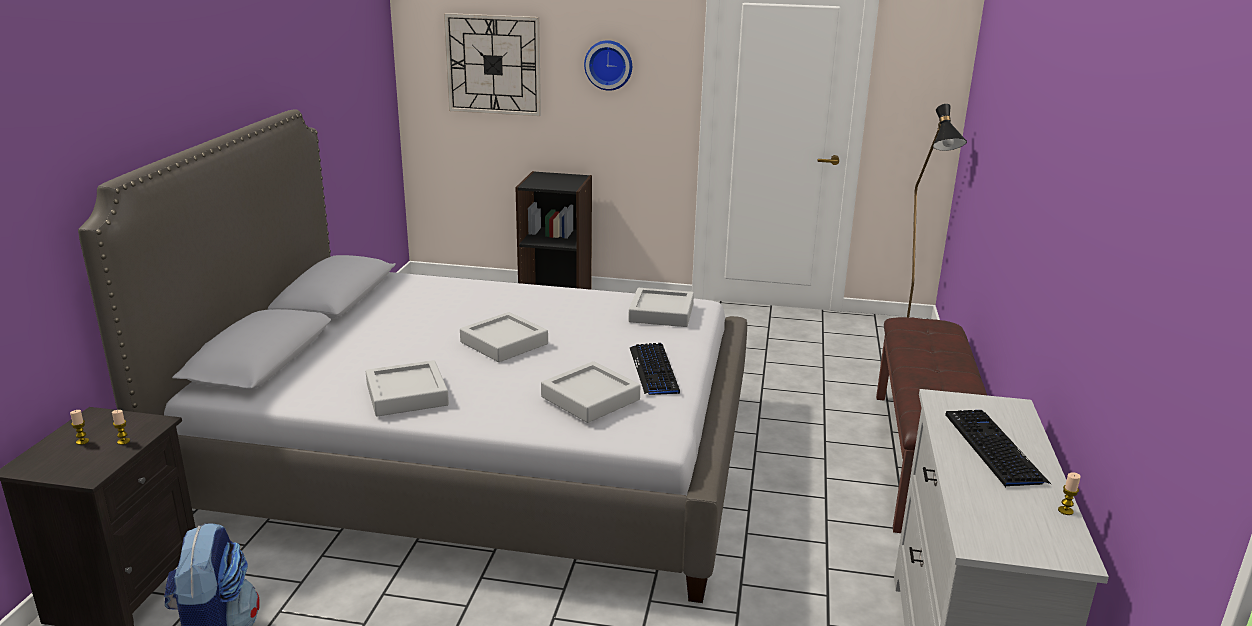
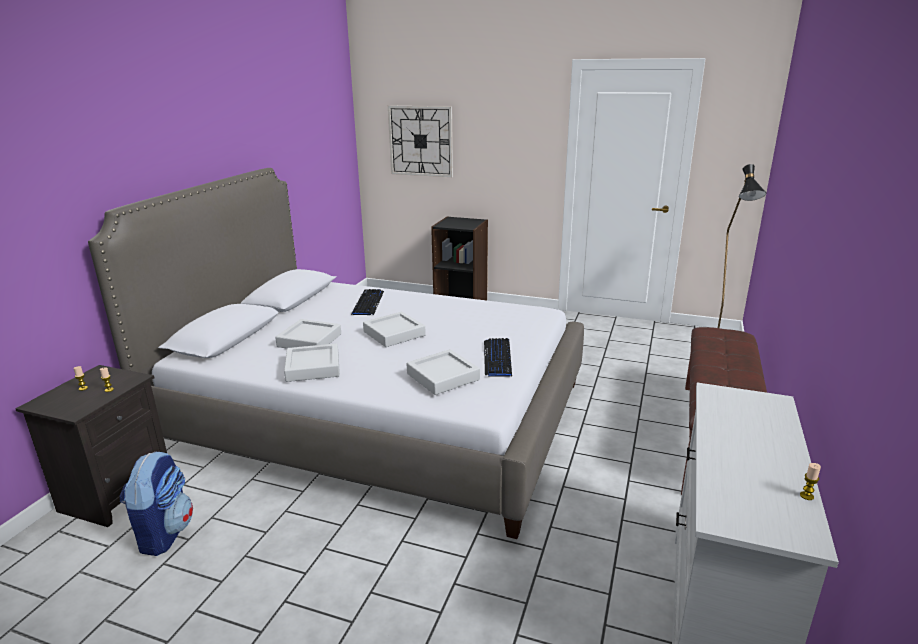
camera: 10 degrees right, 0 degrees up
(609, 64) = (500, 140): wall clock -> none
(661, 313) = (515, 317): grey tray -> grey tray (309, 340)
(993, 449) = (750, 436): keyboard -> keyboard (368, 303)

